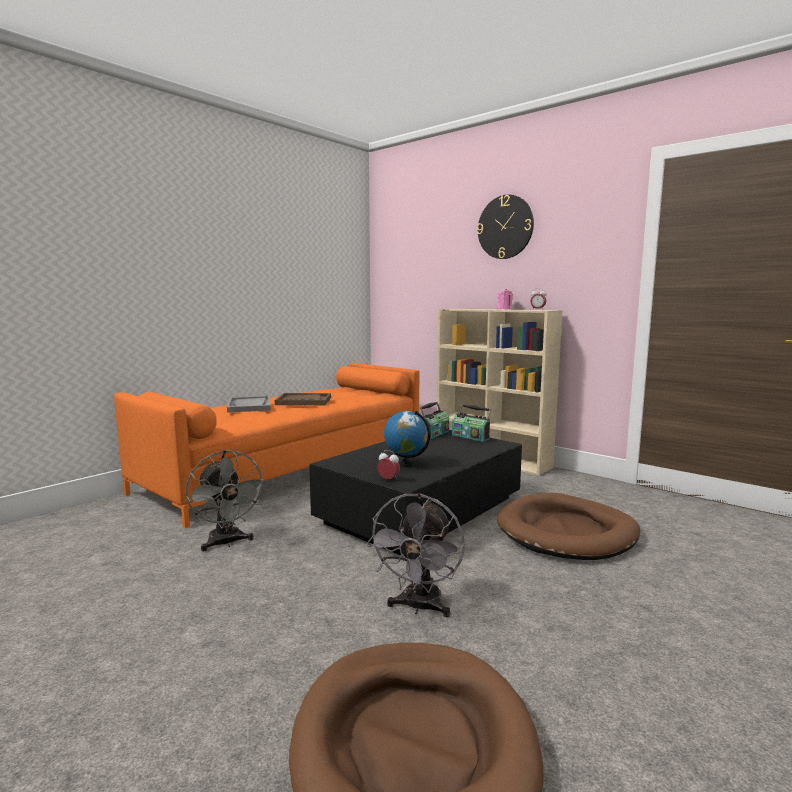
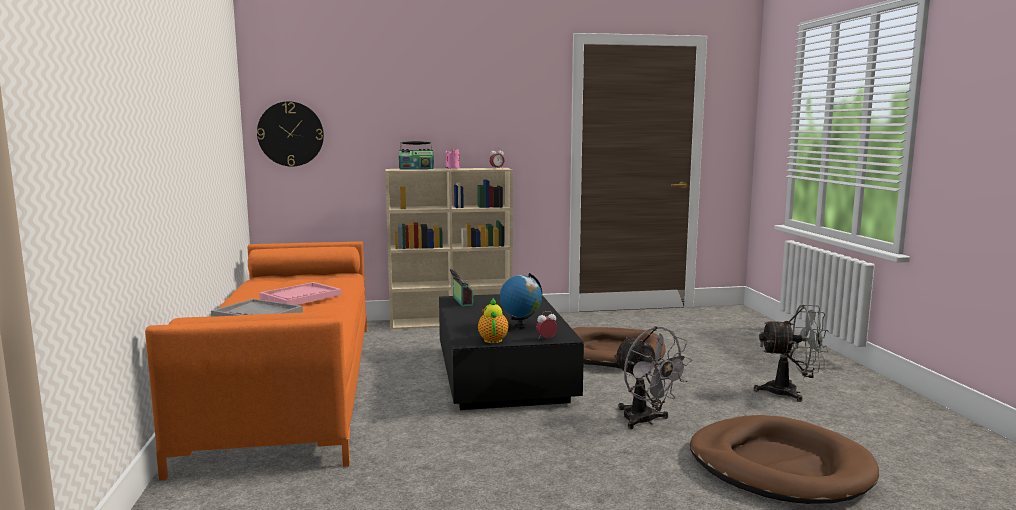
camera: 50 degrees left, 0 degrees up
(227, 543) = (426, 455): grey fan -> grey fan (790, 392)
(303, 401) = (301, 297): brown tray -> pink tray
(353, 466) = (493, 339): none -> teapot
(471, 437) = (494, 296): radio -> radio (416, 169)
(505, 227) = (441, 85): wall clock -> wall clock (290, 134)

